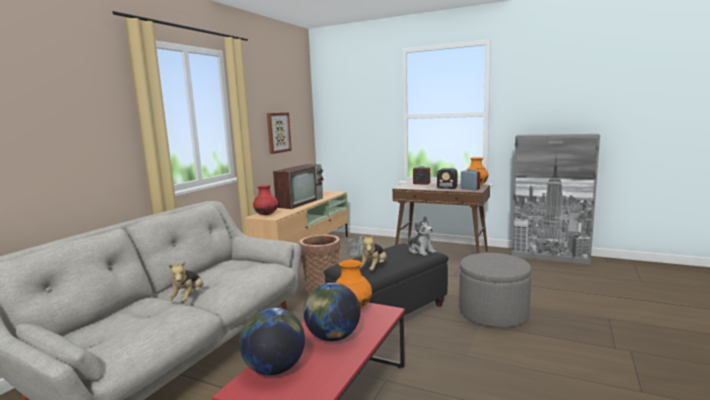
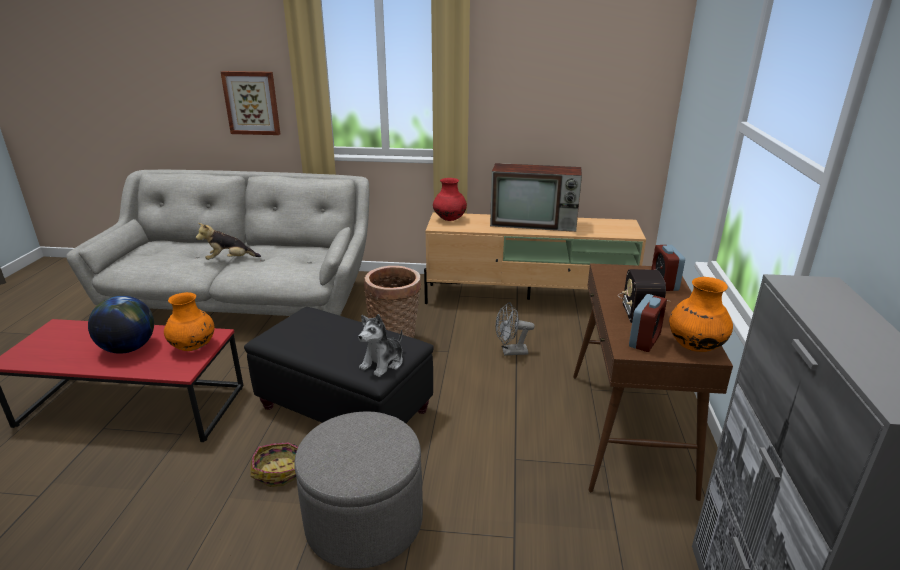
camera: 70 degrees right, 15 degrees up
(274, 369) = (80, 333): globe -> none
(278, 132) = (558, 104): picture -> picture (252, 103)
(374, 268) = (300, 336): plush toy -> none
(445, 336) = (280, 470): none -> basket

